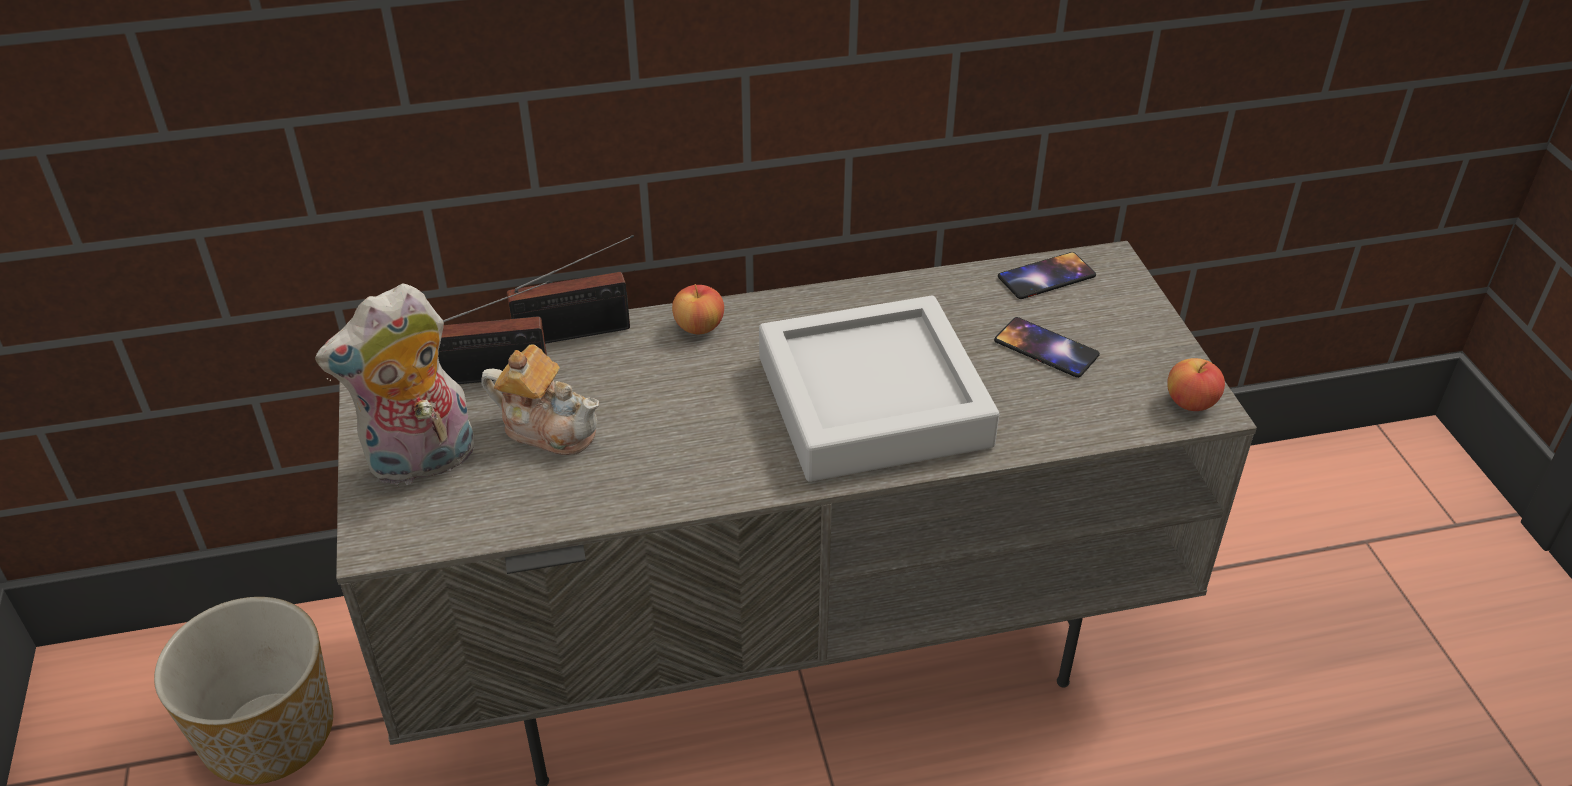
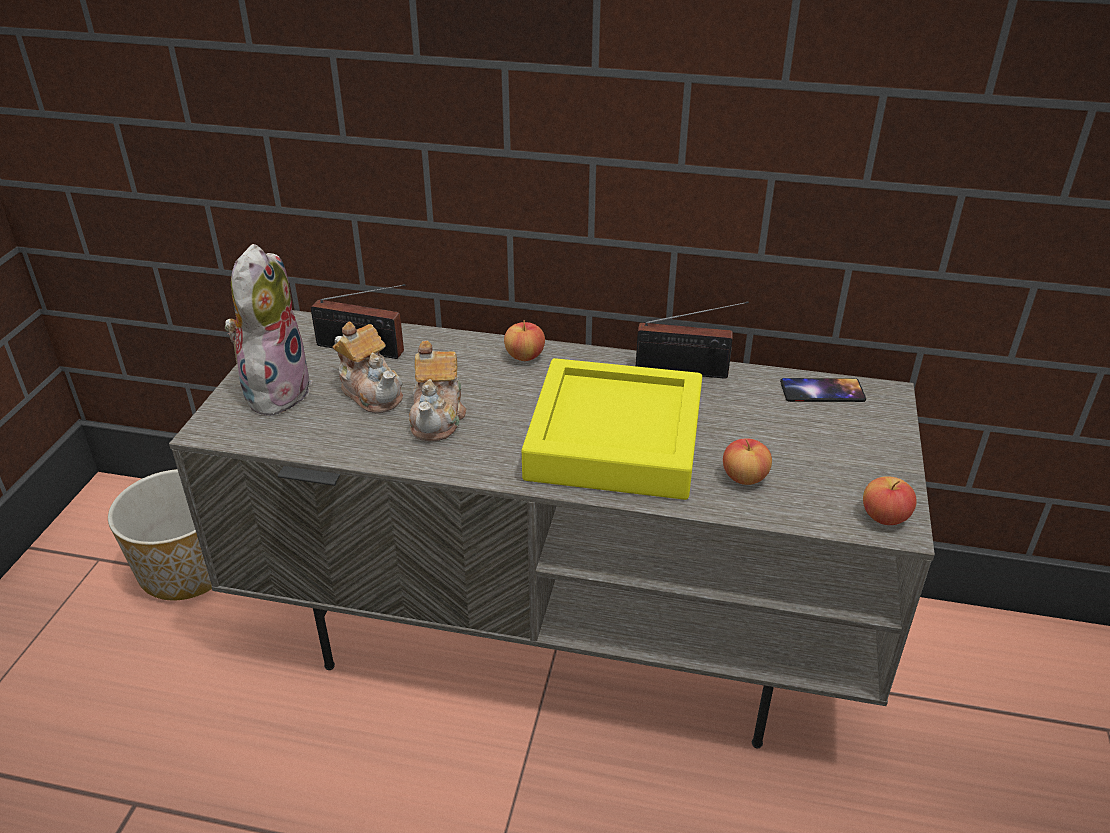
camera: 25 degrees right, 5 degrees down
(421, 463) = (275, 390): plush toy -> plush toy turned 105 degrees clockwise
(579, 332) = (440, 338): radio -> radio (687, 371)
(654, 436) = (438, 417): none -> teapot
(873, 401) = (615, 440): grey tray -> yellow tray
(1033, 402) = (744, 477): none -> apple
(1046, 348) = (784, 442): phone -> none

